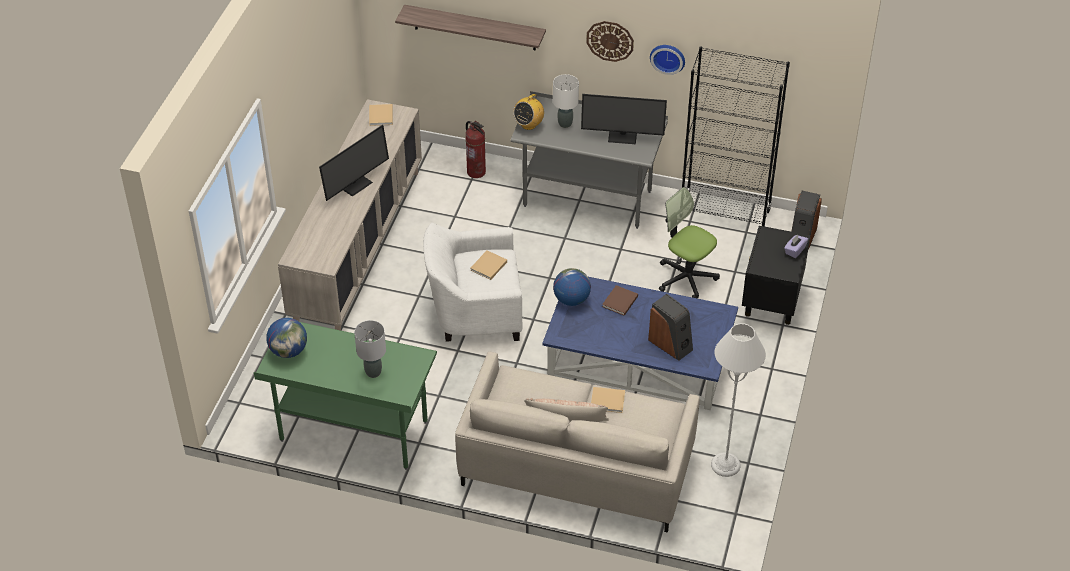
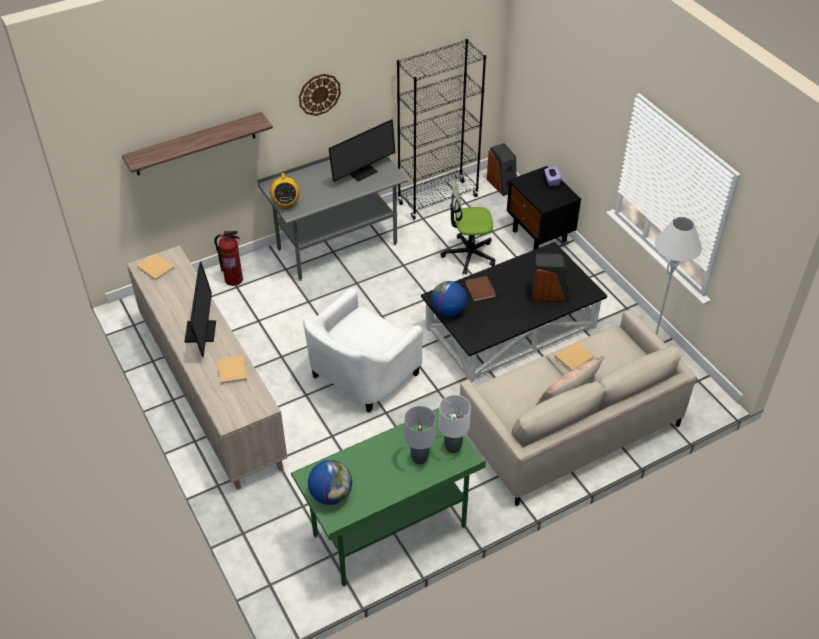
camera: 45 degrees left, 0 degrees up
(488, 266) = (364, 328): beige book -> beige book (232, 371)
(565, 123) = (311, 187): white table lamp -> white table lamp (453, 447)
(637, 359) = (510, 328): blue coffee table -> black coffee table
(668, 57) = (369, 85): wall clock -> none

